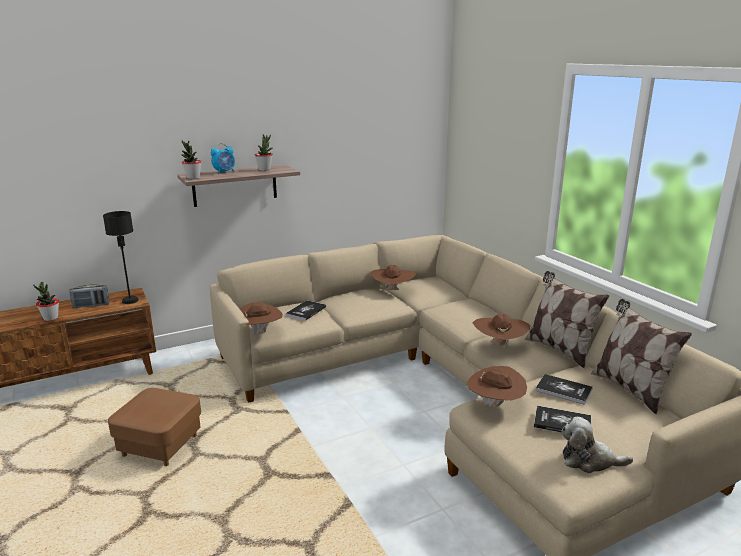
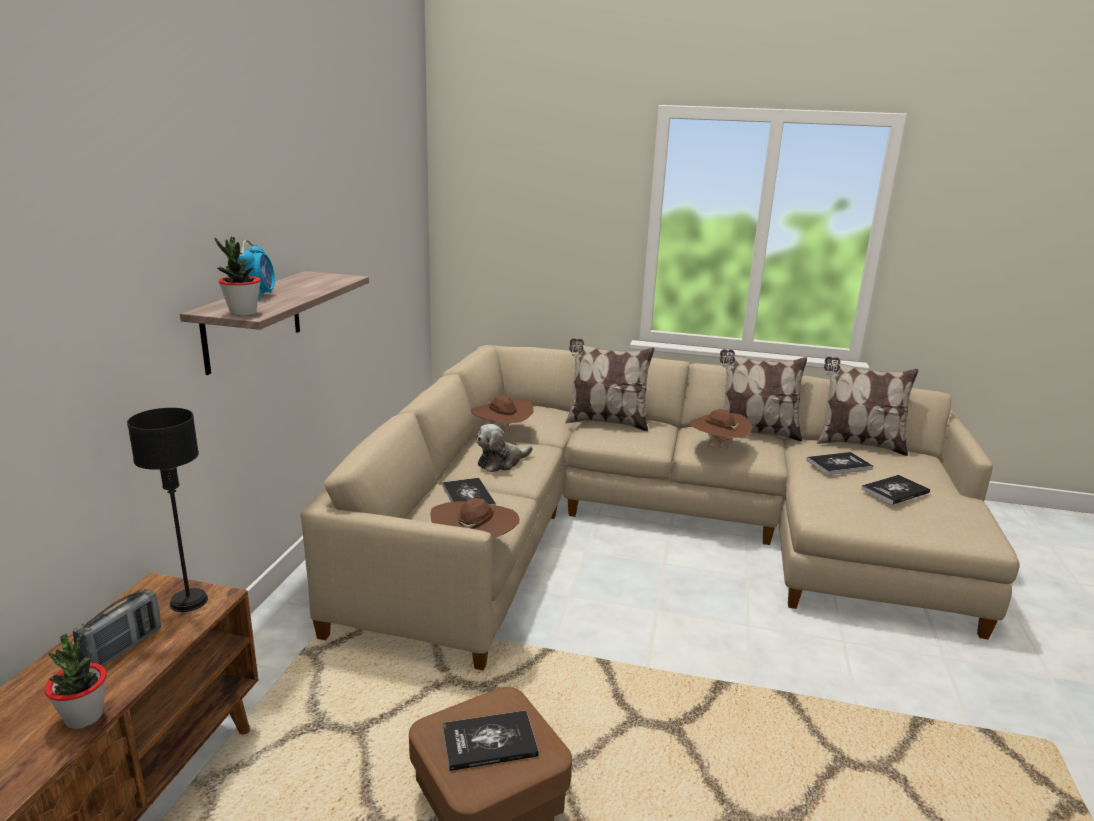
camera: 50 degrees left, 0 degrees up
(152, 407) = (489, 742): none -> book
(264, 169) = (306, 282): potted plant -> none
(465, 305) = (606, 422): none -> pillow
(495, 405) = (827, 503): brown hat -> none
(589, 461) = (955, 511): plush toy -> plush toy (501, 462)

